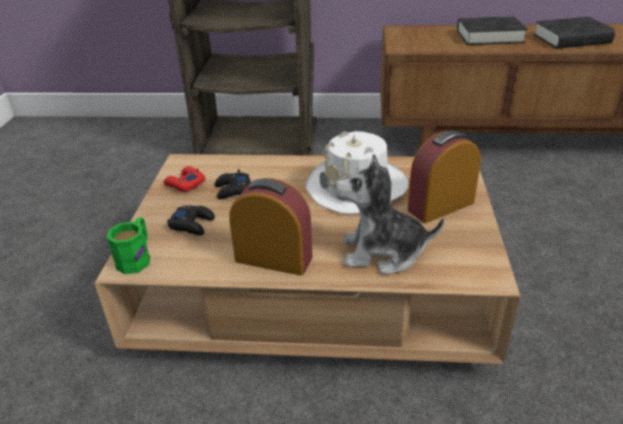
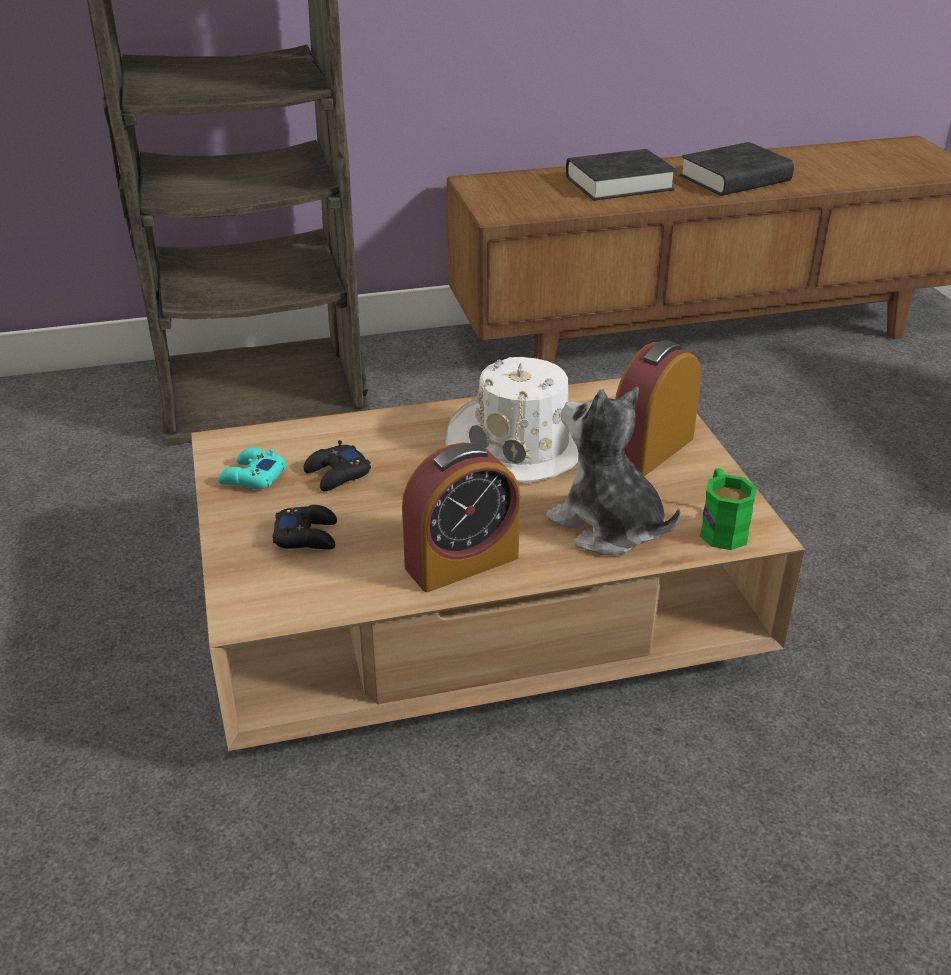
camera: 20 degrees left, 0 degrees up
(137, 258) = (252, 599): green mug -> green mug (721, 527)
(185, 184) = (252, 477): red game controller -> turquoise game controller
(273, 259) = (461, 562): alarm clock -> alarm clock turned 150 degrees clockwise
(382, 253) = (608, 527): plush toy -> plush toy turned 60 degrees clockwise

